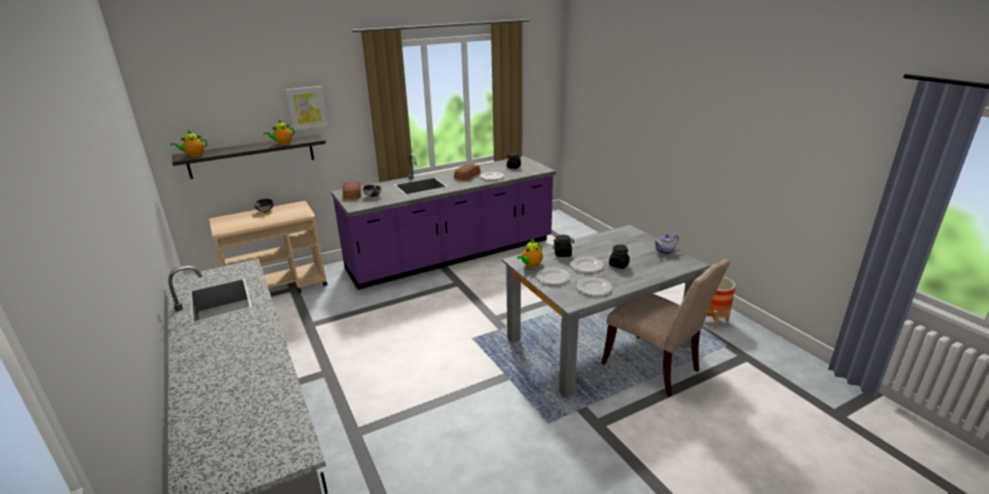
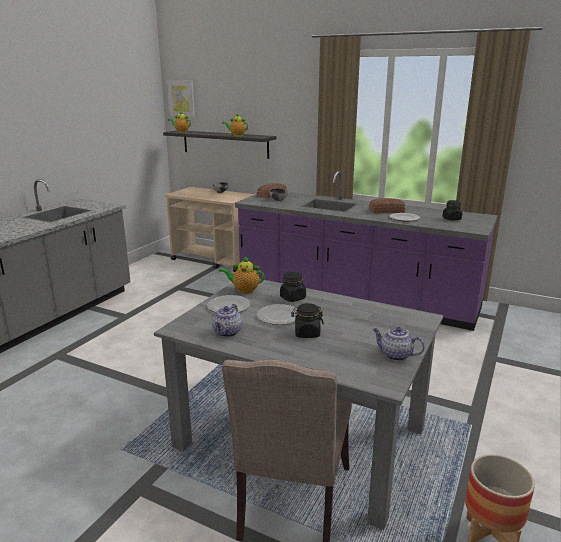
camera: 55 degrees right, 5 degrees down
(307, 108) = (270, 109): picture -> picture (181, 98)
(595, 288) = (227, 333): plate -> teapot

